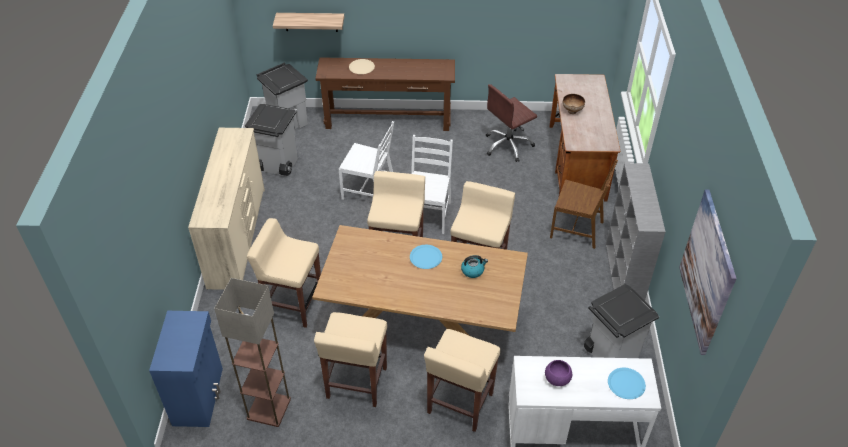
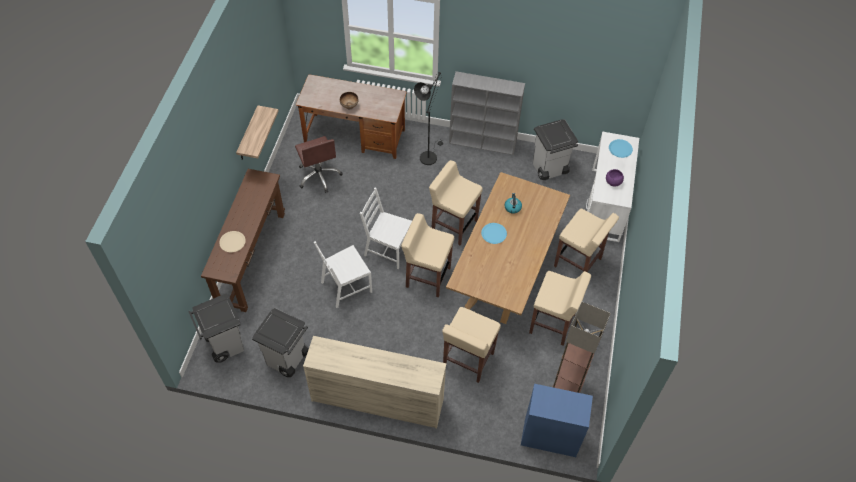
camera: 80 degrees left, 10 degrees up
(311, 22) = (188, 257): shelf -> shelf (248, 134)
(369, 190) = (346, 287): white chair -> white chair turned 150 degrees counterclockwise
(577, 229) = (429, 155): brown chair -> black floor lamp
(707, 272) = (605, 62): picture -> none

